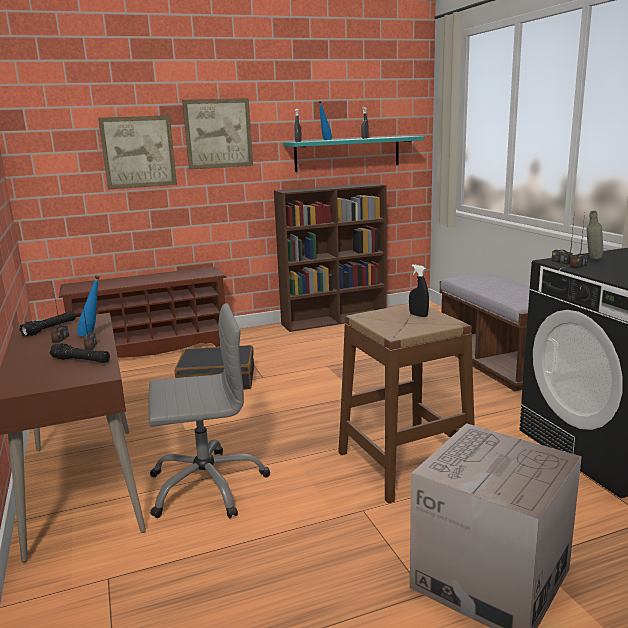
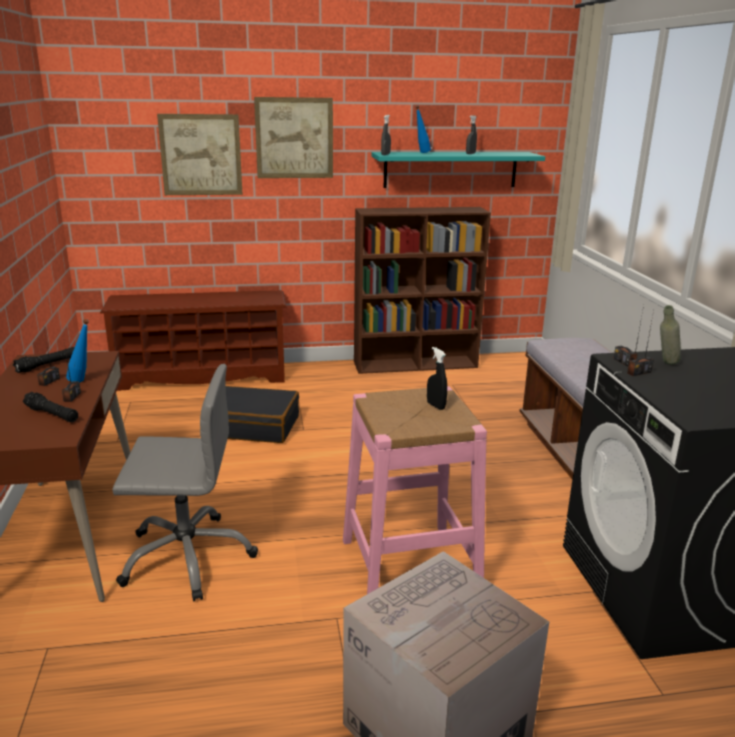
camera: 10 degrees right, 5 degrees up
(404, 463) = (409, 566): brown stool -> pink stool

